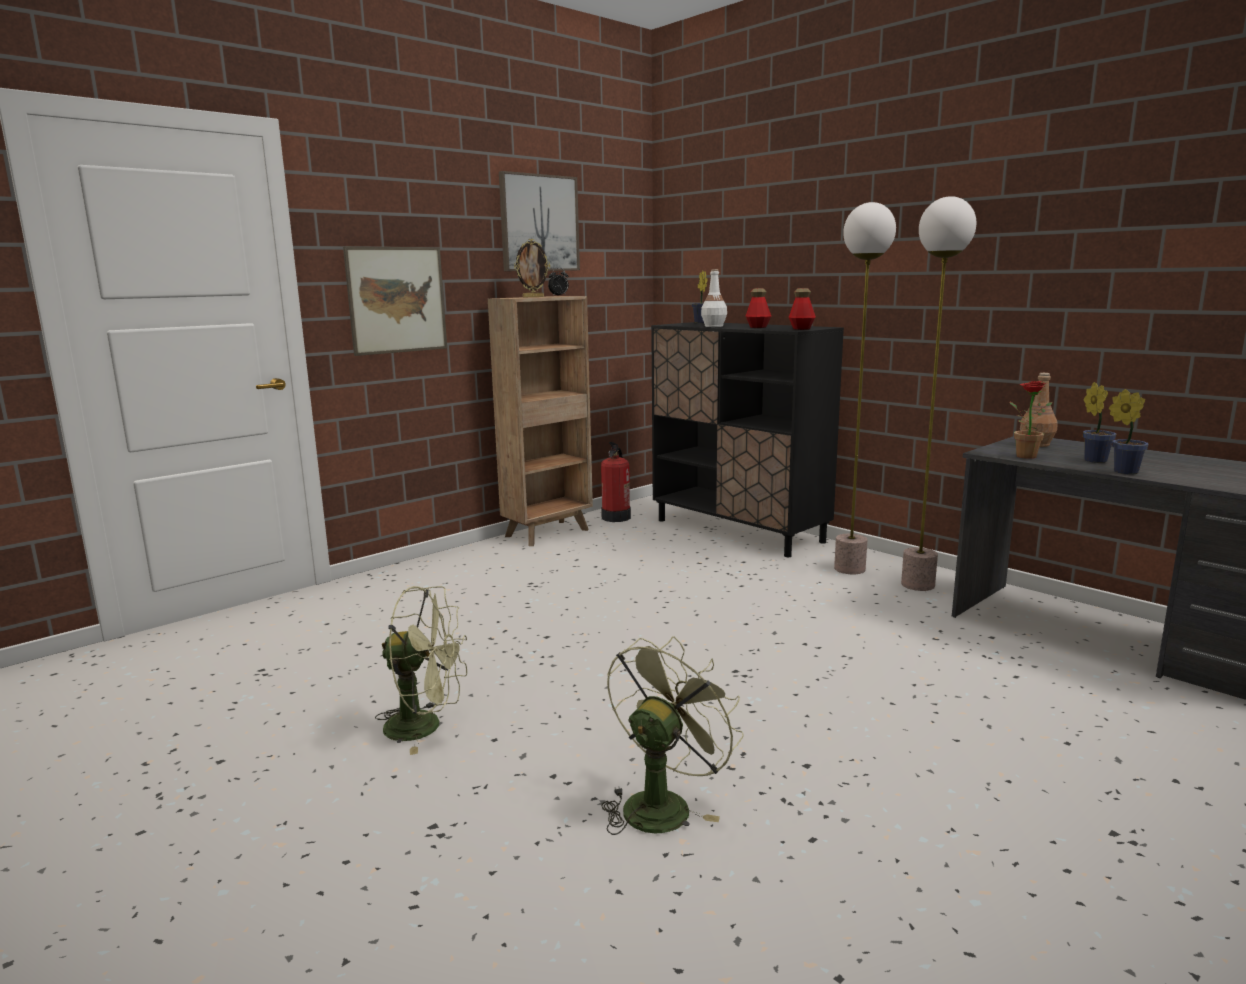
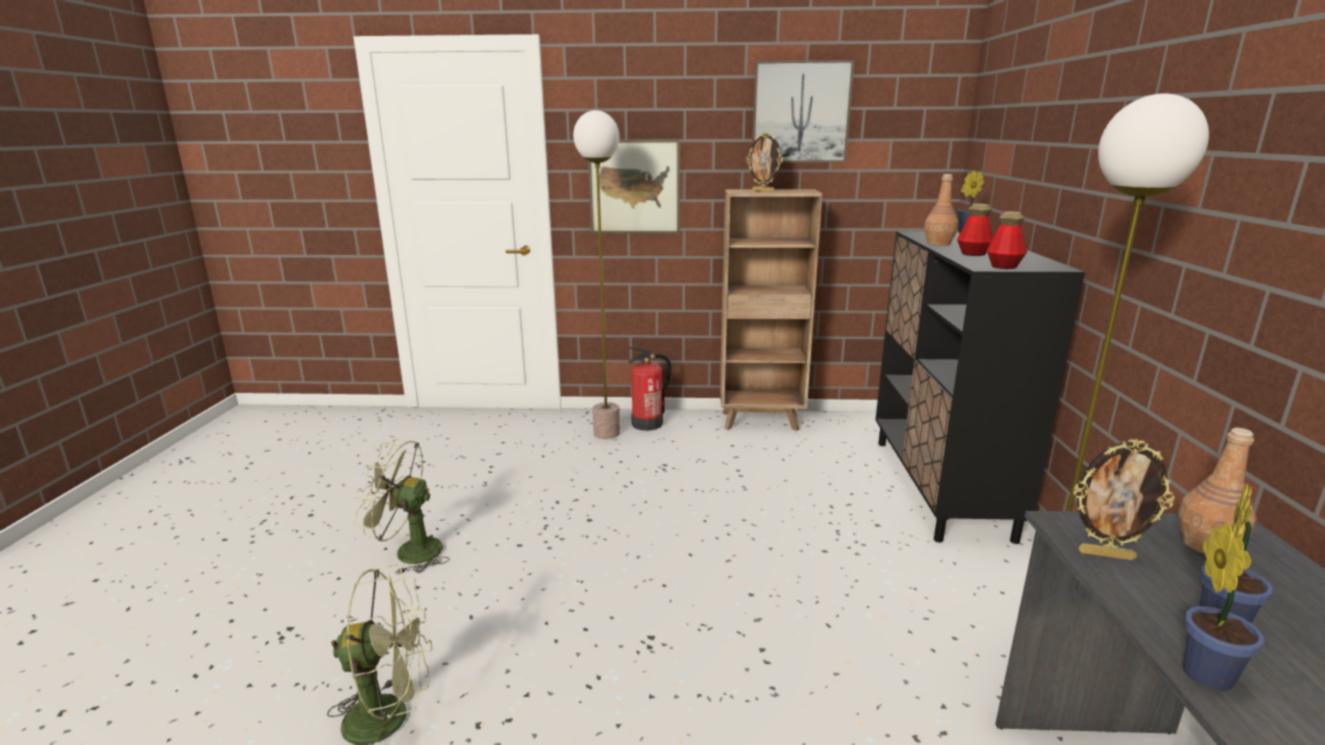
camera: 45 degrees right, 5 degrees up
(425, 726) = (409, 552): green fan -> green fan turned 135 degrees clockwise
(559, 296) = (800, 190): alarm clock -> none
(616, 517) = (845, 426): fire extinguisher -> fire extinguisher (648, 424)
(713, 326) = (938, 244): white bottle -> brown bottle
(849, 569) = (984, 590): floor lamp -> floor lamp (607, 433)
(1022, 455) = (1106, 554): potted plant -> picture frame

